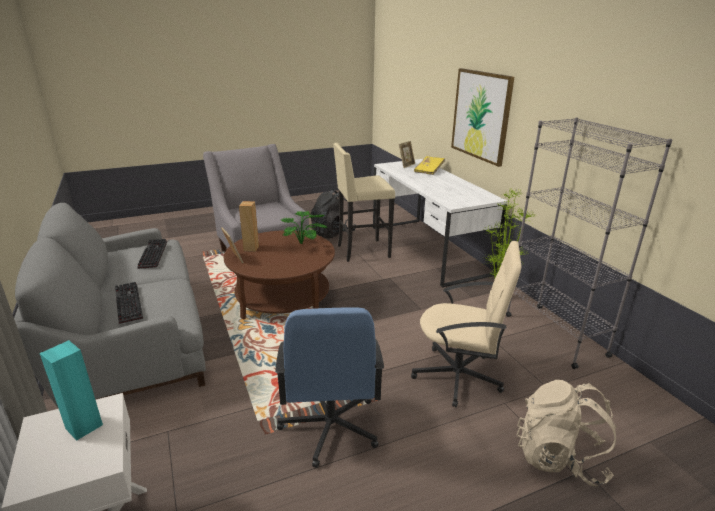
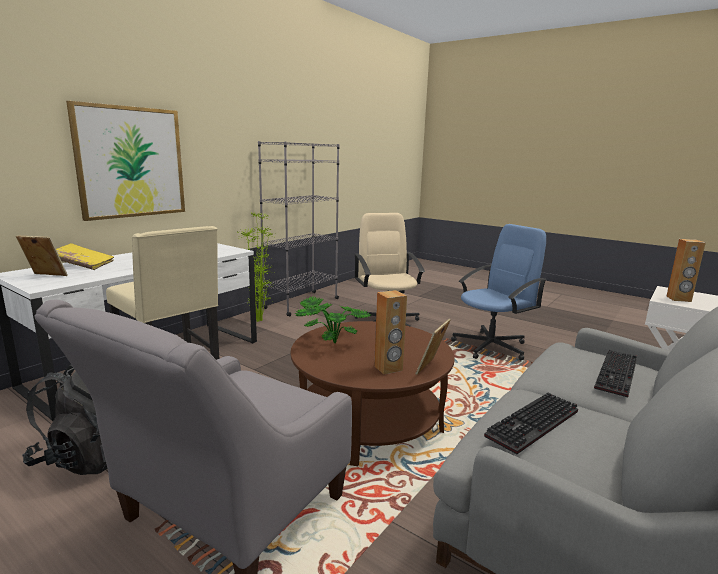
camera: 120 degrees left, 10 degrees down
(84, 426) = (678, 299): turquoise speaker -> brown speaker
(559, 458) = (418, 299): beige backpack -> none

